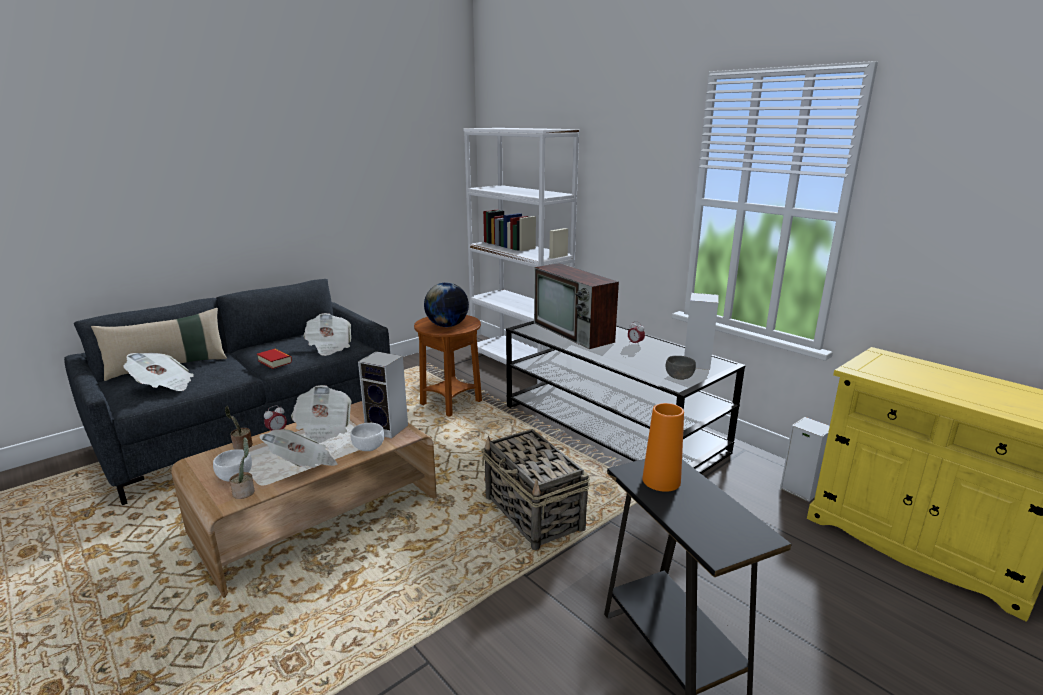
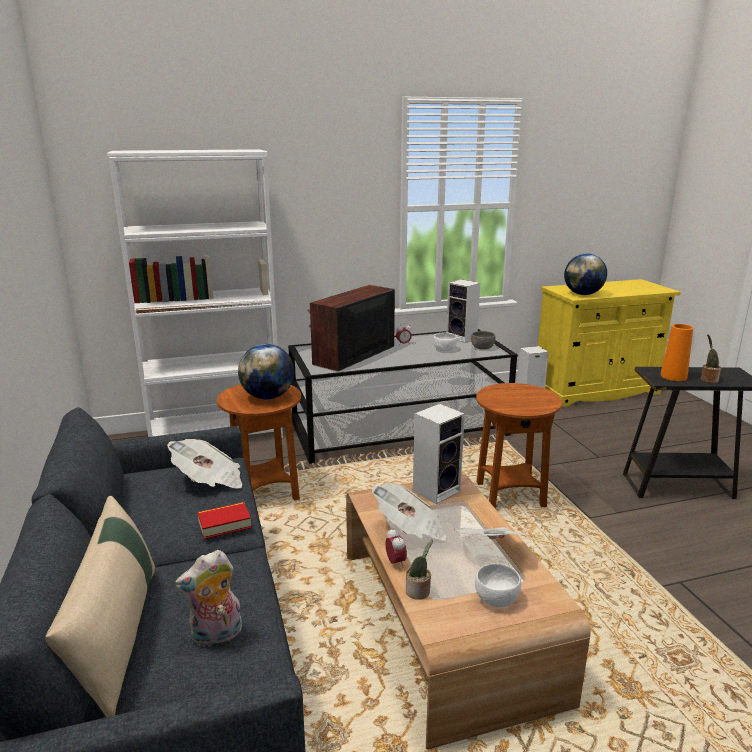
camera: 65 degrees left, 0 degrees up
(163, 385) = (216, 636): newspaper -> plush toy
(245, 492) = (537, 591): potted plant -> potted plant (708, 379)
(369, 447) = (472, 506): white bowl -> white bowl (445, 349)
(534, 514) = (510, 495): basket -> brown side table
(574, 333) = (354, 355): television -> television turned 135 degrees clockwise
(882, 372) = (583, 294): none -> globe

